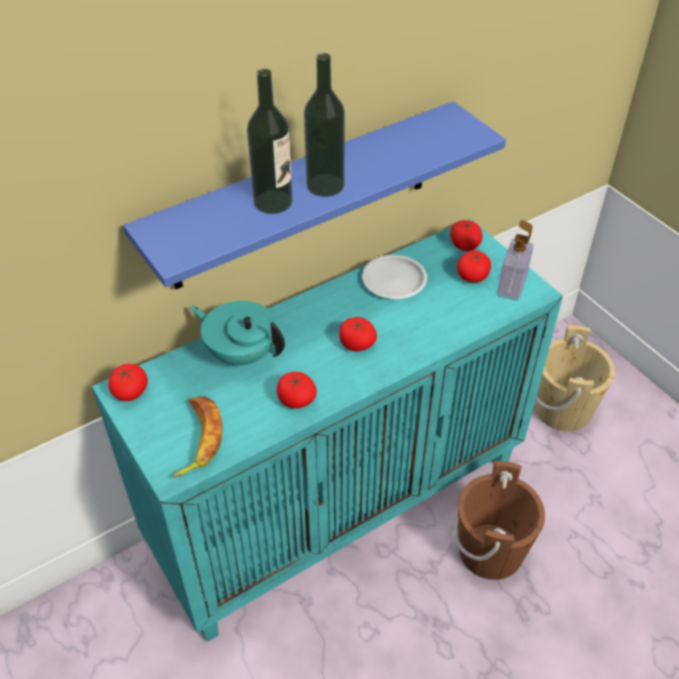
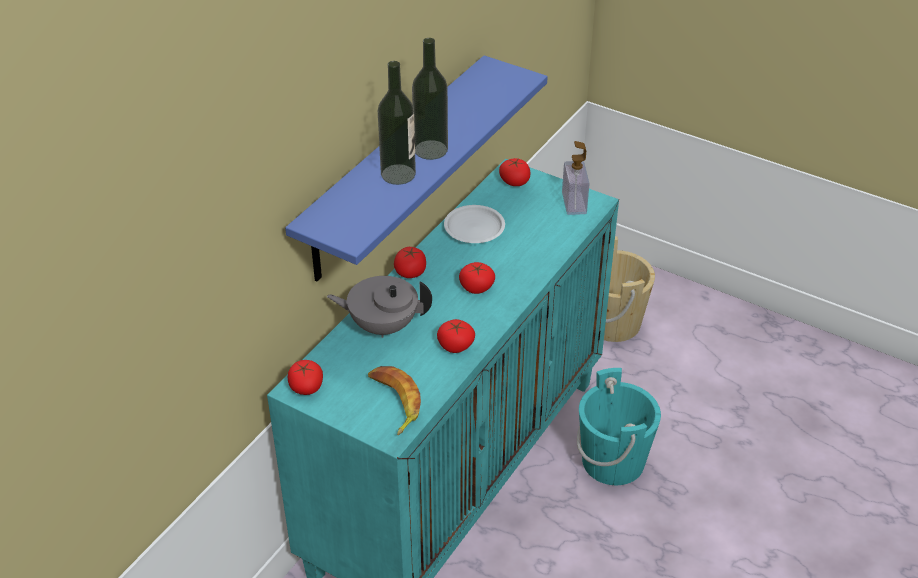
camera: 25 degrees left, 5 degrees down
(241, 353) = (382, 325): turquoise teapot -> grey teapot
(472, 275) = (537, 205): tomato -> tomato (410, 271)
(490, 550) = (613, 461): brown bucket -> turquoise bucket

